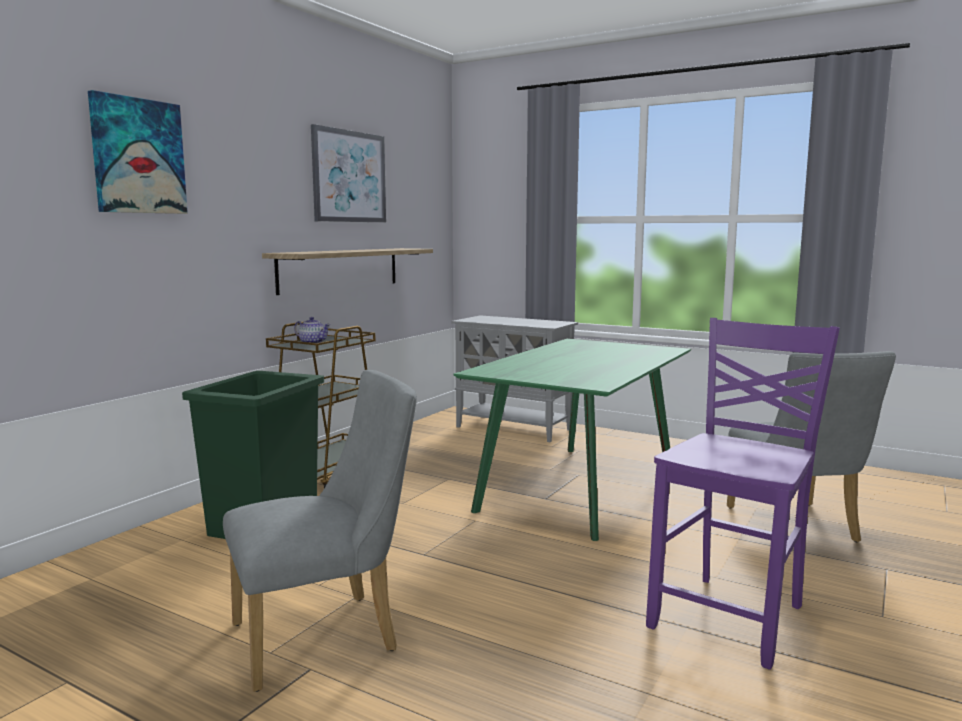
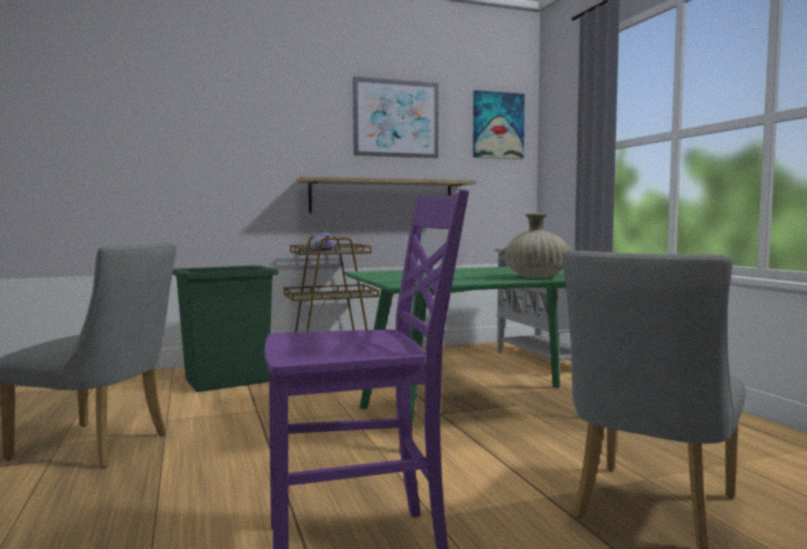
camera: 40 degrees right, 5 degrees down
(138, 156) = (187, 107): picture -> picture (497, 125)
(635, 361) = (536, 277): none -> beige vase

